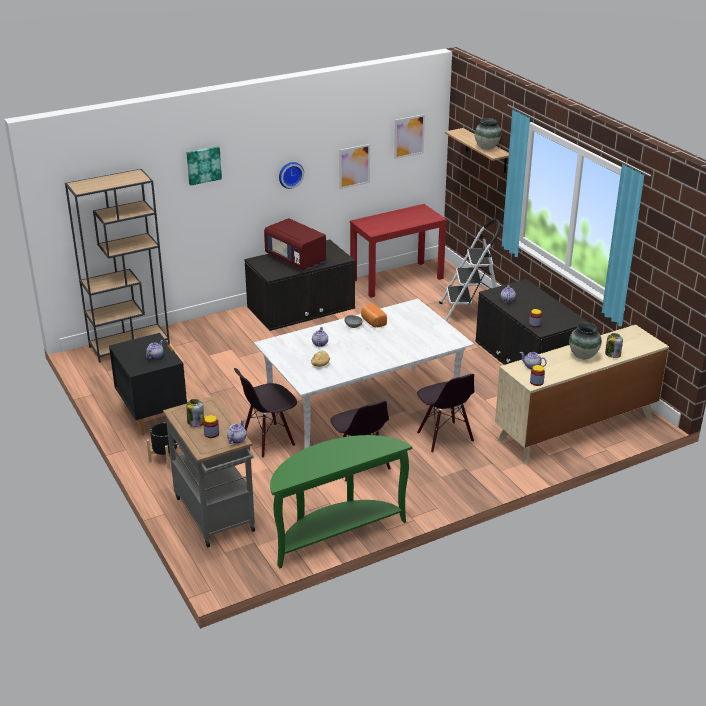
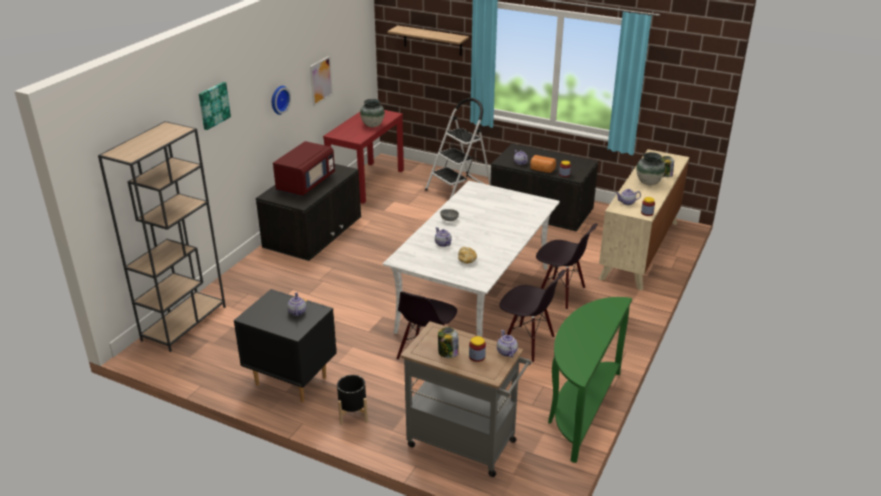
camera: 35 degrees left, 0 degrees up
(296, 259) = (305, 184): red microwave -> red microwave turned 75 degrees counterclockwise
(373, 322) = (461, 211): bread -> bread (542, 170)
(409, 136) = (353, 43): picture -> none
(486, 148) = (442, 35): vase -> vase (372, 125)

